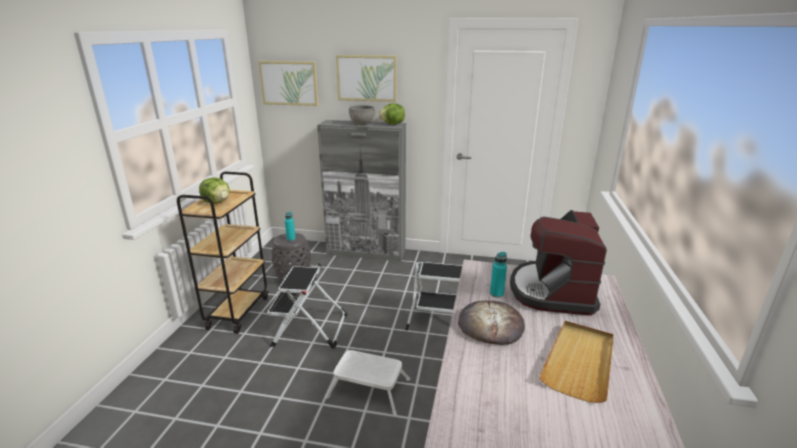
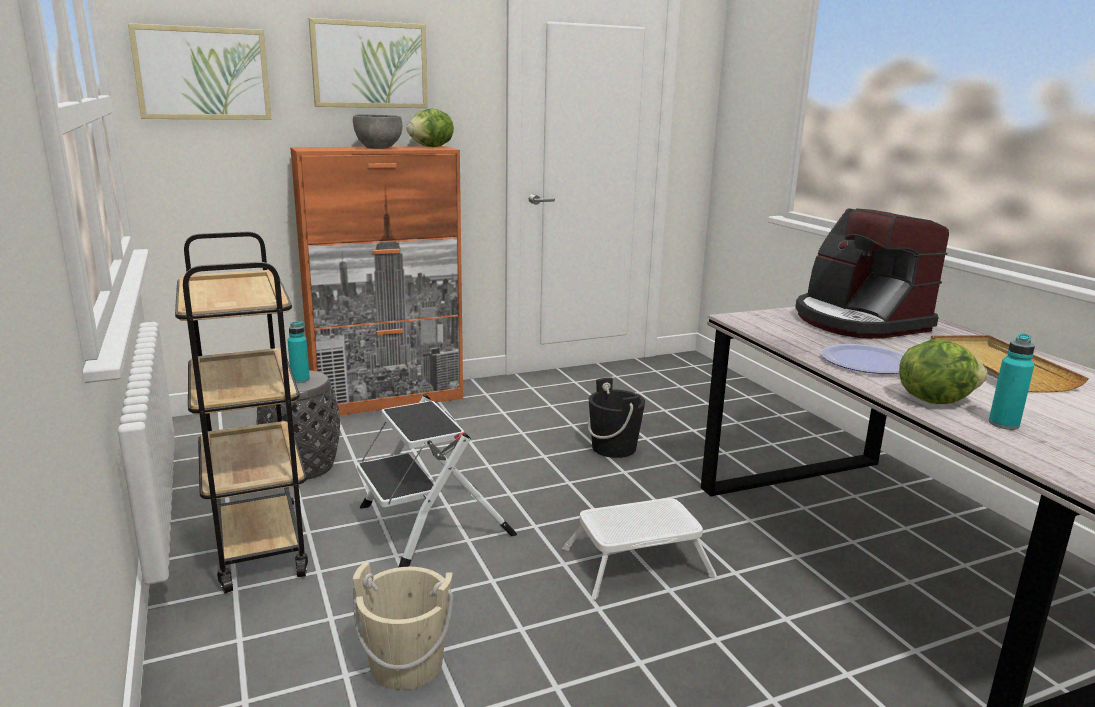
camera: 35 degrees left, 5 degrees down
(217, 202) = (226, 292): lettuce -> lettuce (933, 399)
(224, 391) = (406, 664): none -> beige bucket
(366, 252) = (388, 400): grey cabinet -> orange cabinet
(440, 316) = (614, 448): step ladder -> black bucket
(490, 325) = (866, 362): bread -> plate
(496, 294) = (812, 335): turquoise bottle -> turquoise bottle (1003, 424)

